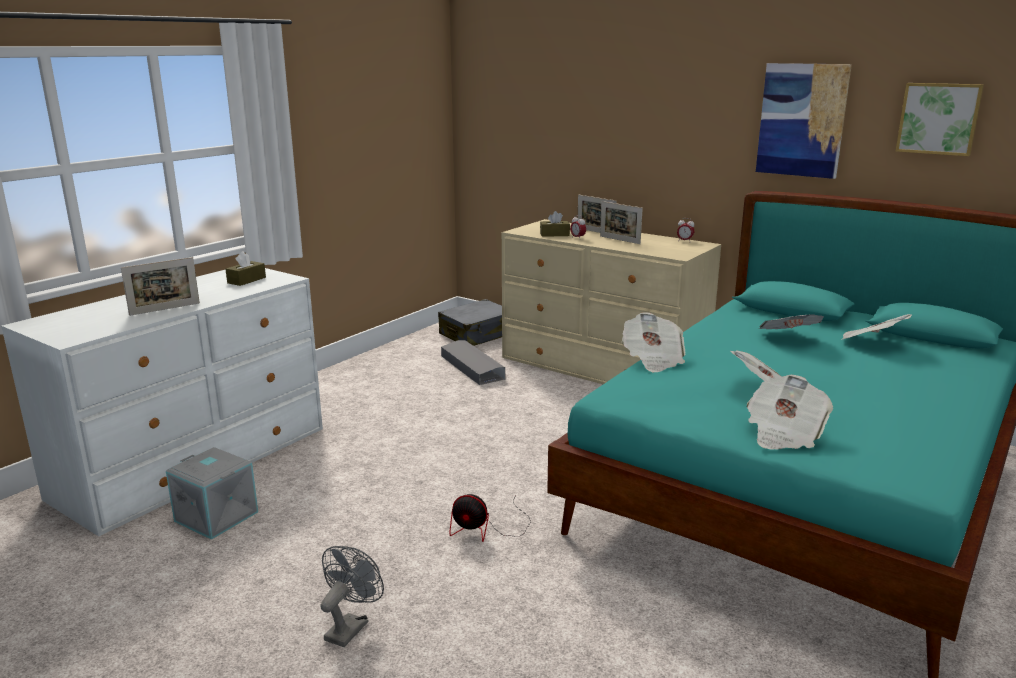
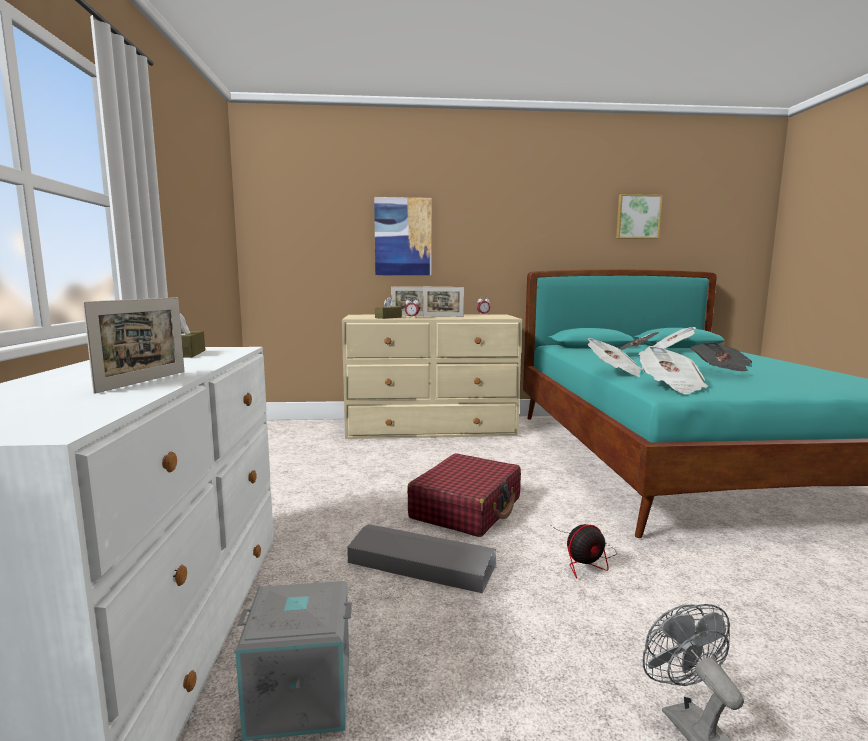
camera: 40 degrees left, 10 degrees down
(472, 367) = (333, 451): grey storage box -> grey storage box (420, 565)
(477, 334) = (293, 429): grey suitcase -> none
(480, 456) = (467, 508): none -> red suitcase
(784, 434) = (797, 386): newspaper -> newspaper (670, 387)
(802, 120) = (555, 221): picture -> picture (403, 237)

